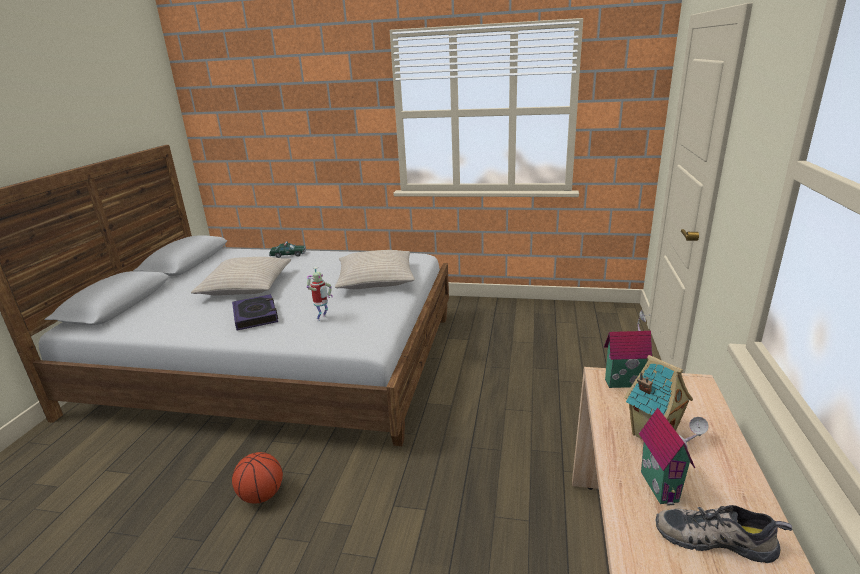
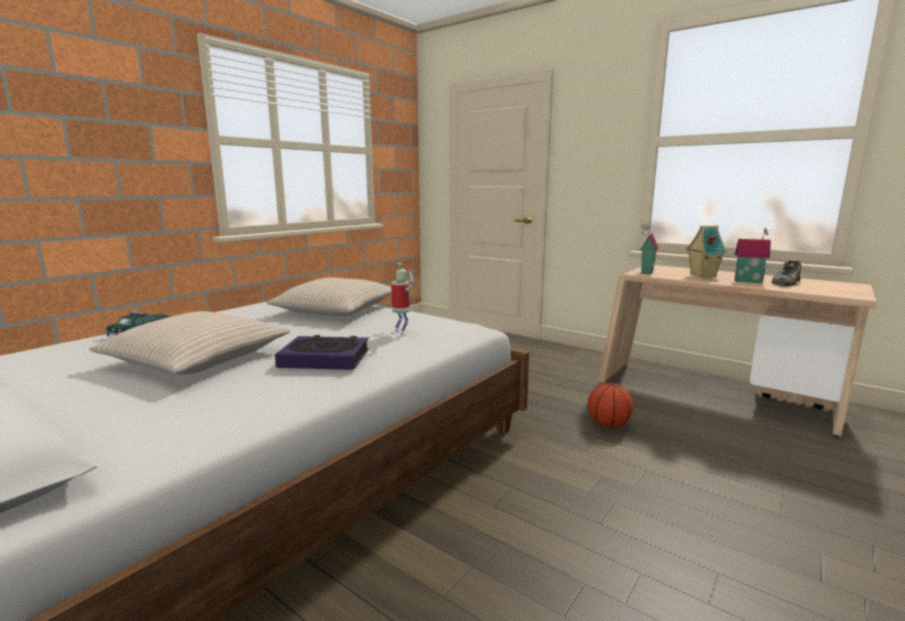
camera: 65 degrees left, 10 degrees down
(261, 495) = (527, 525): basketball -> basketball (608, 425)

